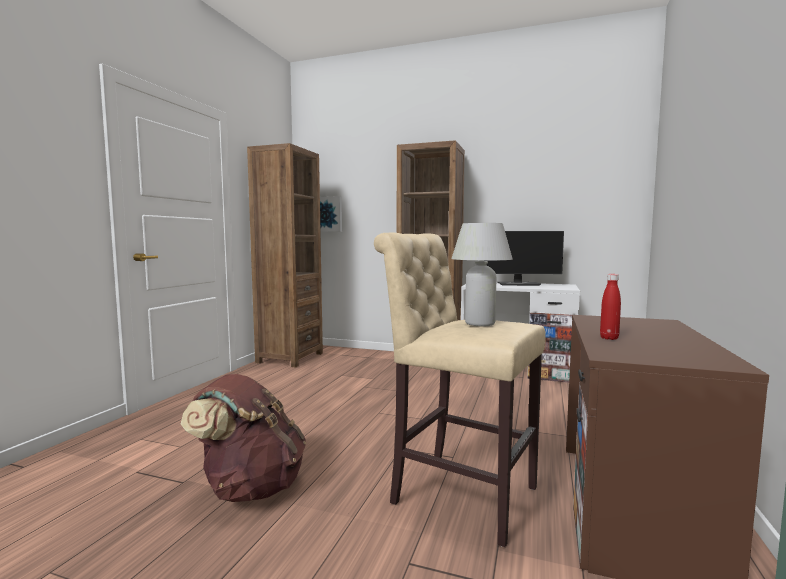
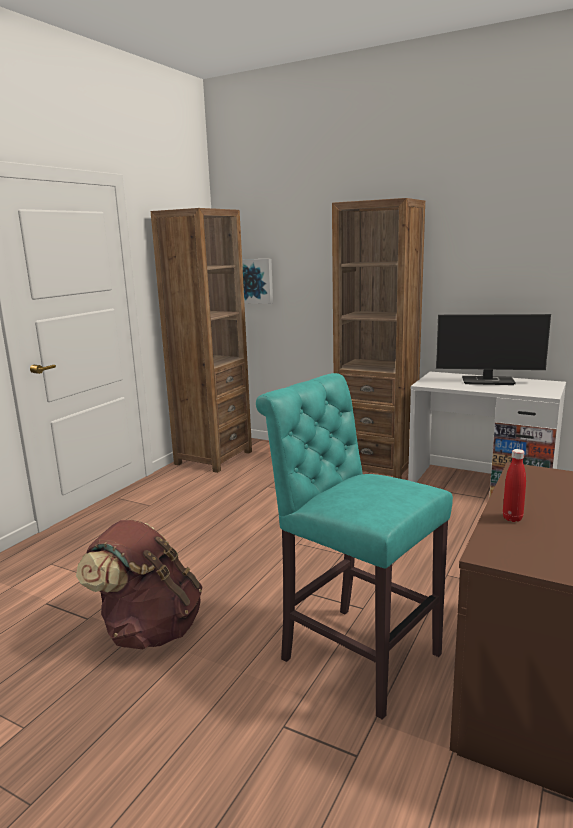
camera: 10 degrees right, 10 degrees up
(457, 493) = (353, 653): beige stool -> turquoise stool
(480, 324) = (370, 493): white table lamp -> none

